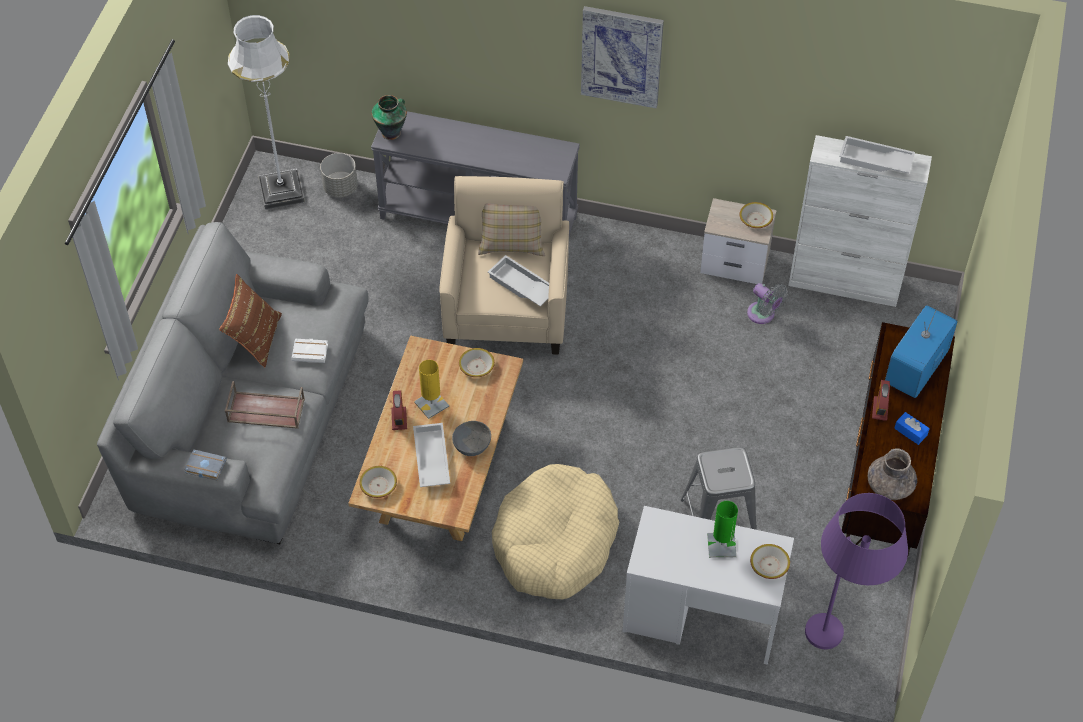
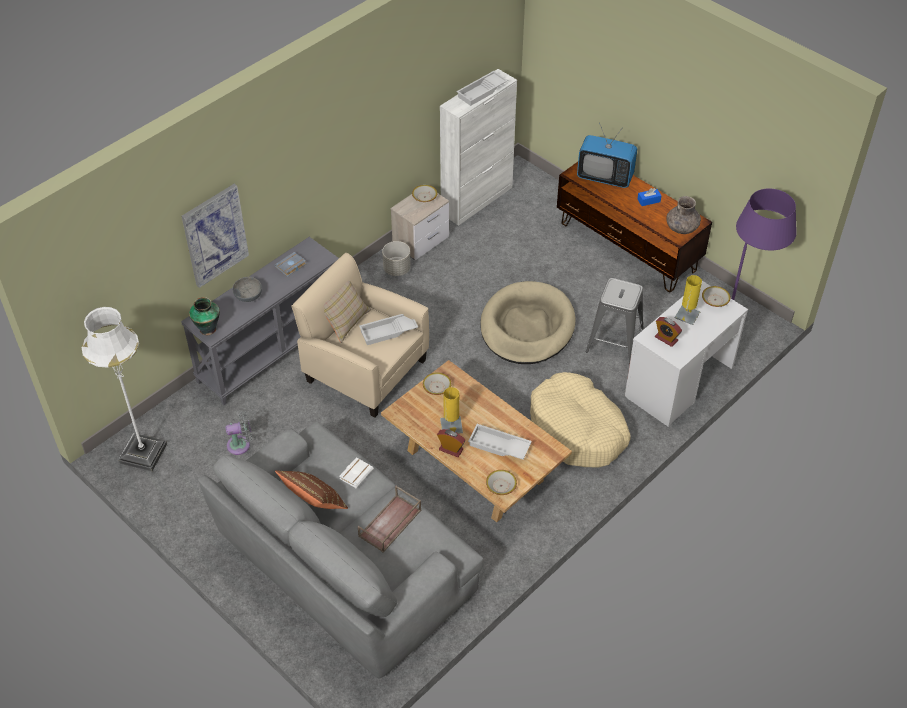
camera: 60 degrees left, 5 degrees down
(204, 467) = (425, 578): grey book -> grey book (291, 266)
(340, 187) = (173, 416): grey planter -> grey planter (396, 269)
(471, 445) = (502, 418): grey bowl -> grey bowl (248, 295)
(621, 56) = (321, 142): picture -> picture (214, 235)
(677, 425) = (527, 327): none -> beige dog bed
(721, 545) = (687, 315): green table lamp -> yellow table lamp
(763, 315) = (472, 247): grey fan -> grey fan (241, 445)
(880, 409) = (623, 205): alarm clock -> alarm clock (666, 338)
(916, 369) = (605, 177): television -> television turned 45 degrees counterclockwise

